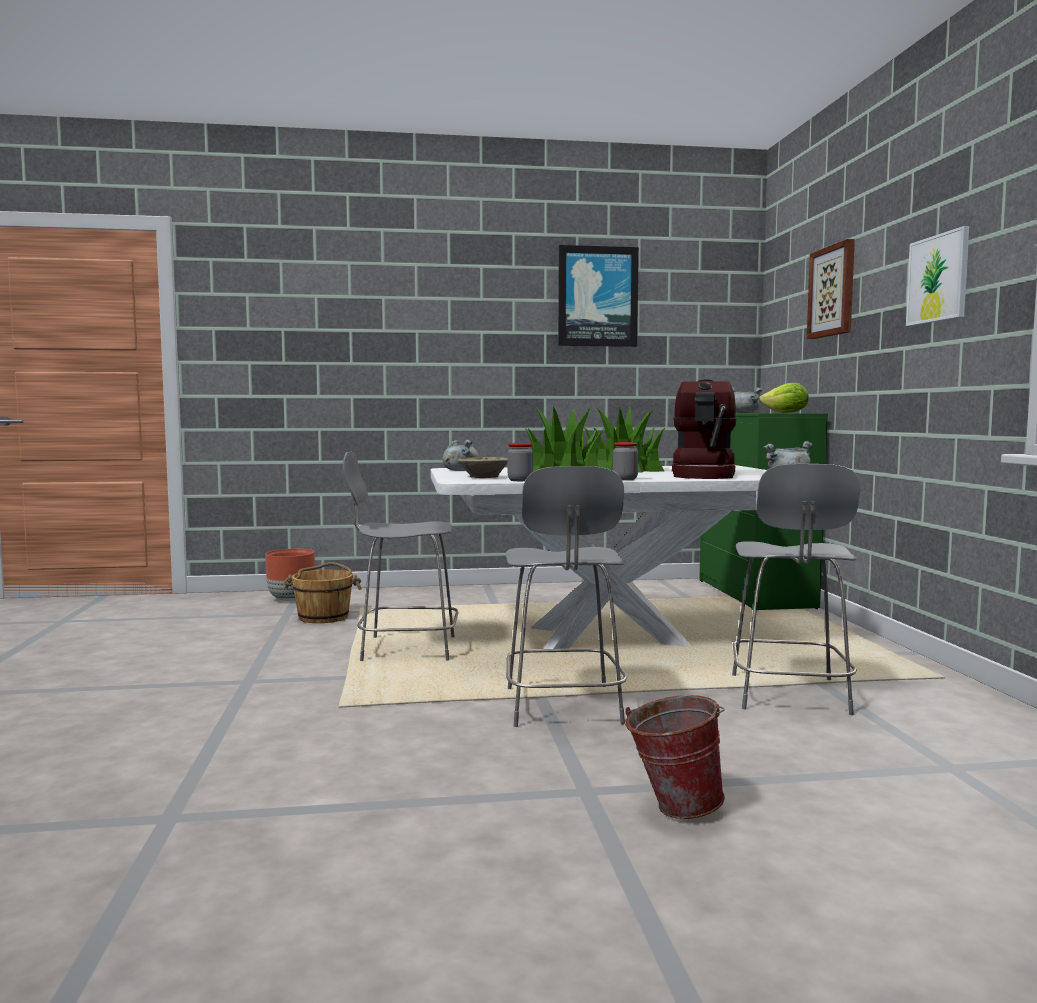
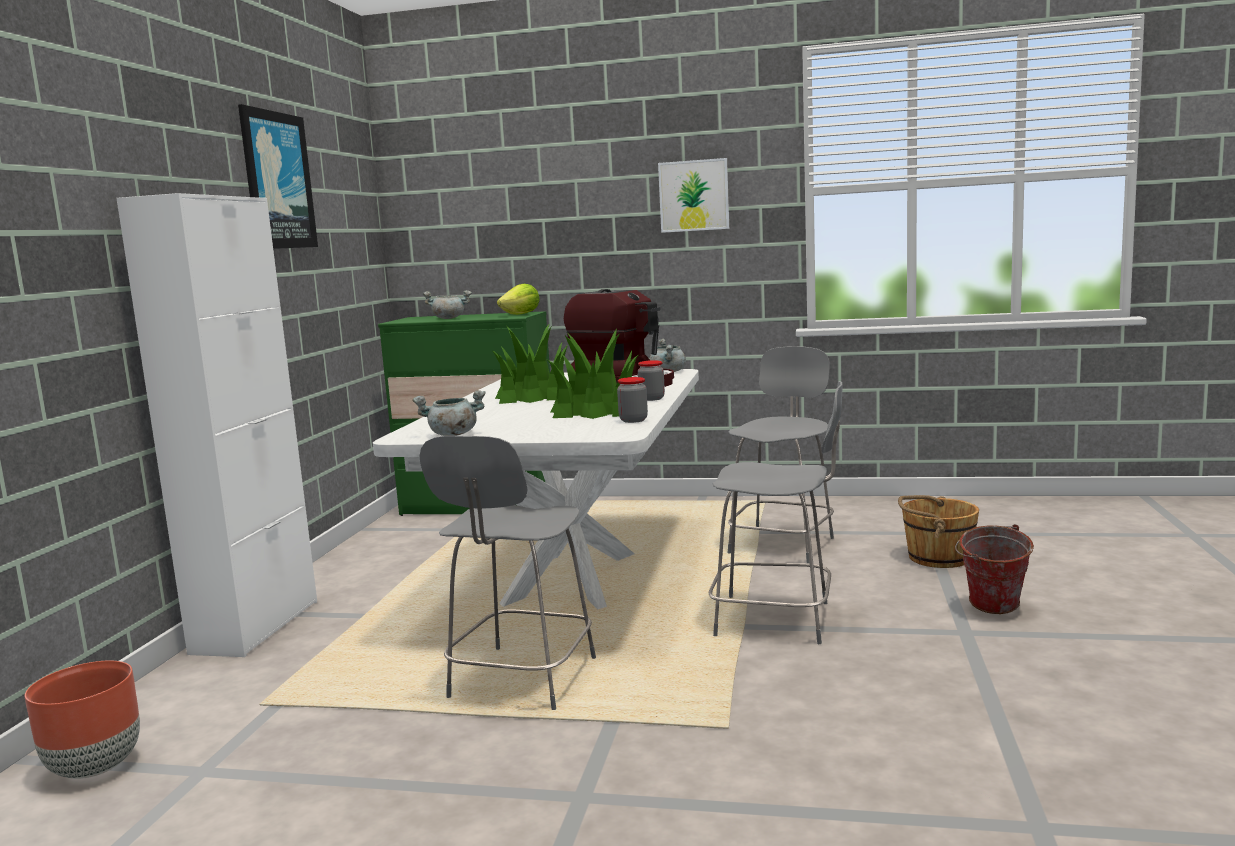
camera: 70 degrees left, 5 degrees up
(324, 617) = (271, 736): brown bucket -> brown bucket (937, 557)
(465, 590) = (256, 627): none -> white cabinet
(483, 477) = (569, 428): beige bowl -> none
(789, 696) = (783, 545): grey chair -> grey chair turned 90 degrees counterclockwise
(833, 291) = (533, 192): picture -> none

